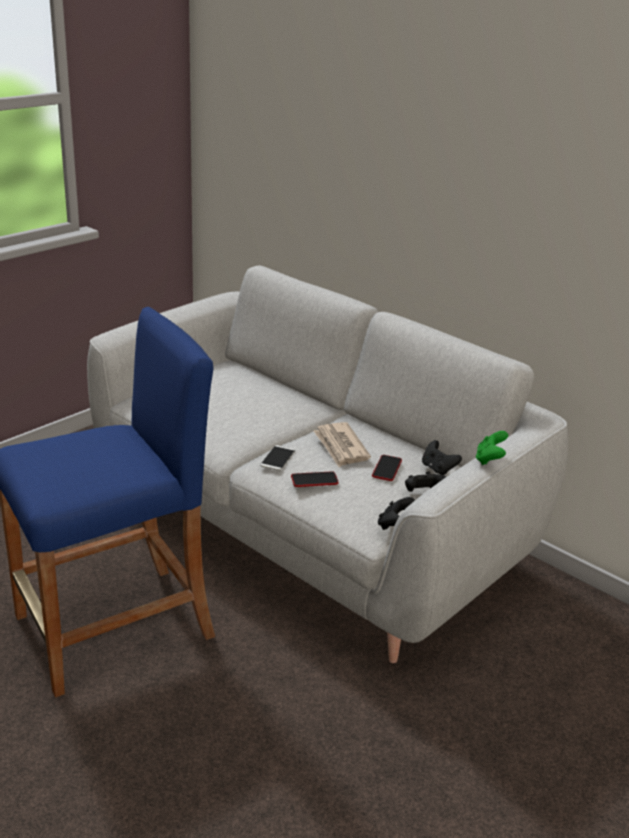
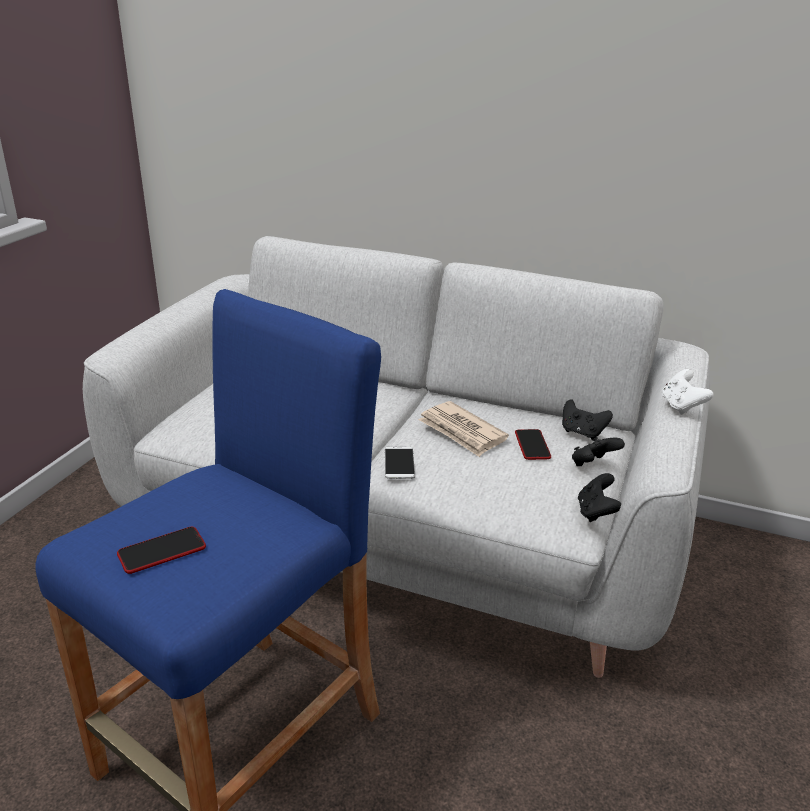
camera: 20 degrees left, 0 degrees up
(314, 480) = (465, 480): phone -> phone (162, 551)
(489, 460) = (681, 407): green game controller -> white game controller

